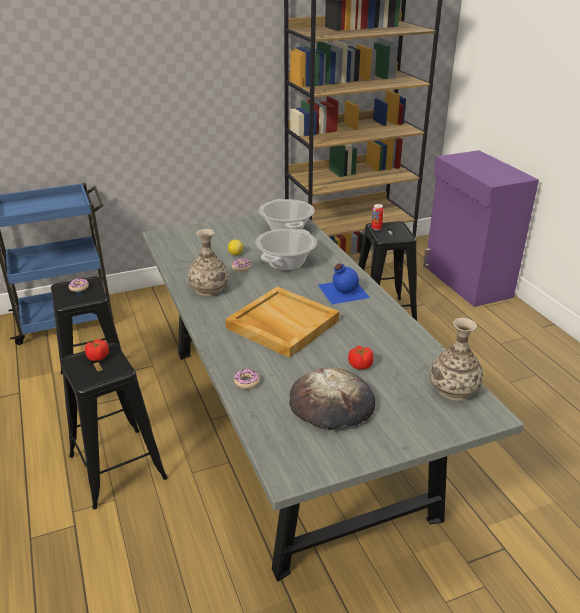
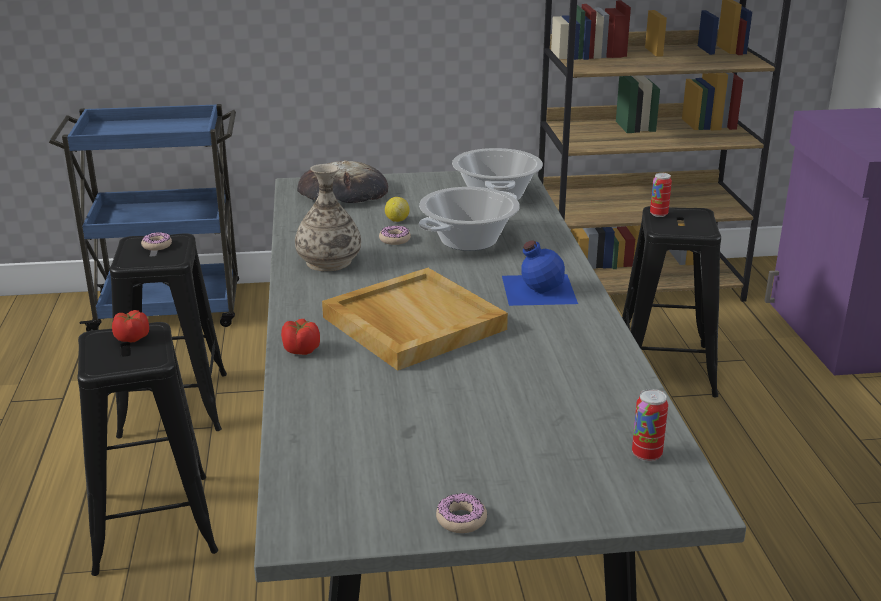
camera: 15 degrees right, 5 degrees down
(247, 382) = (311, 394): donut -> donut (461, 519)
(332, 404) = (427, 444): bread -> bread (343, 192)
(360, 365) = (505, 396): tomato -> tomato (301, 350)
(454, 389) = (646, 454): vase -> can

